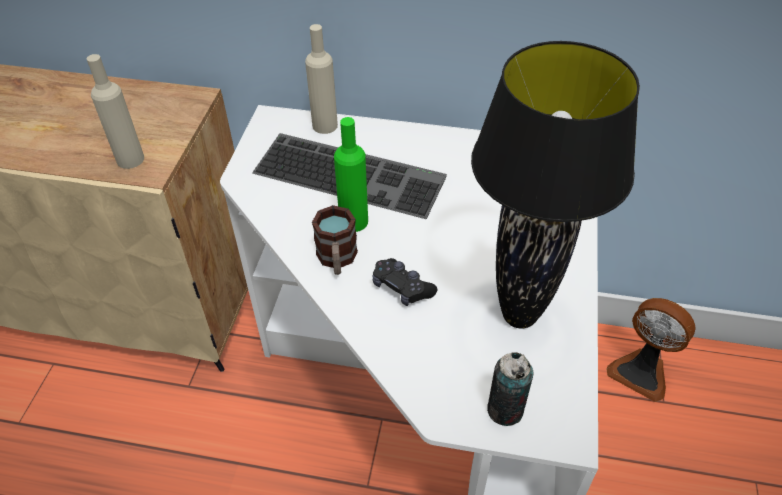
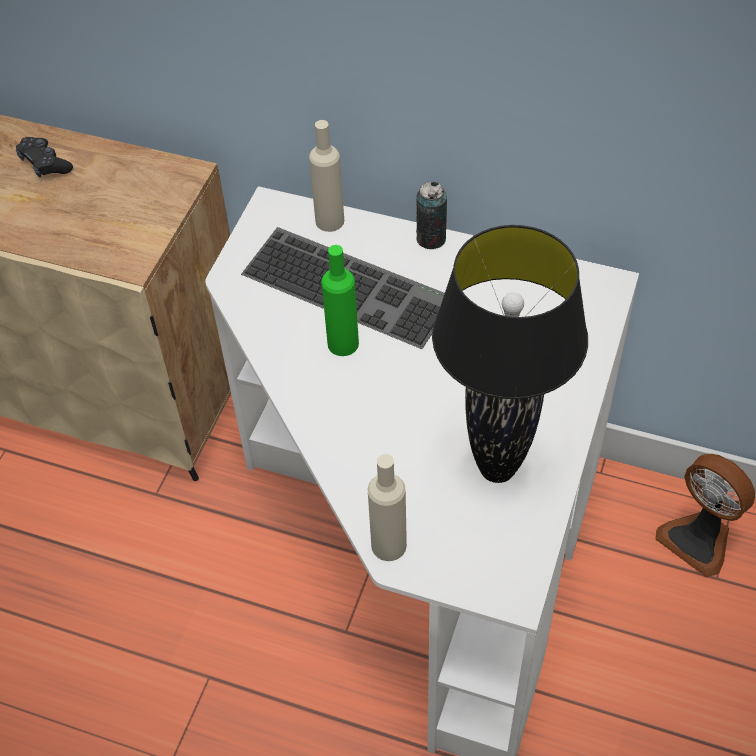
camera: 10 degrees right, 5 degrees up
(130, 159) = (111, 247): beige bottle -> beige bottle (388, 545)
(337, 260) = (318, 386): mug -> none
(402, 288) = (381, 425): black game controller -> black game controller (45, 164)
(505, 410) = (459, 563): can -> can (431, 239)

